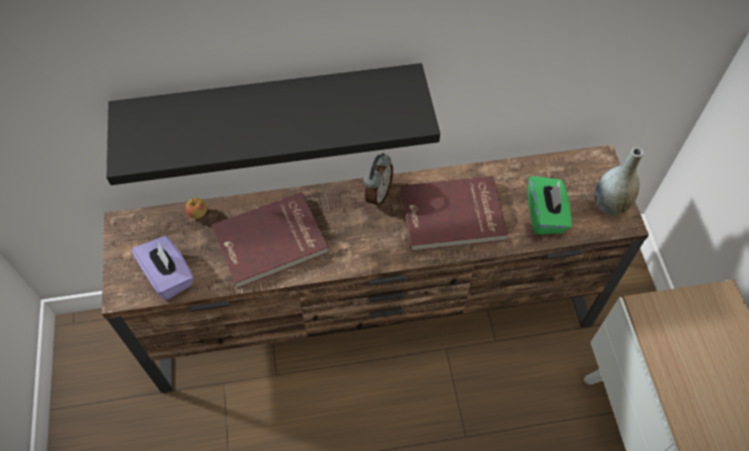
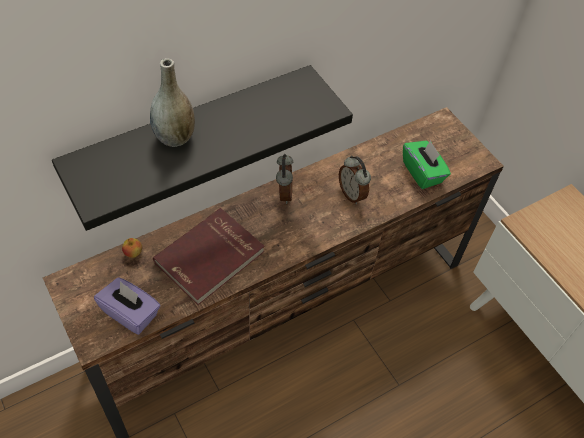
camera: 25 degrees left, 5 degrees down
(452, 217) = (352, 194): red book -> alarm clock
(610, 205) = (466, 152): grey vase -> grey vase (175, 137)

